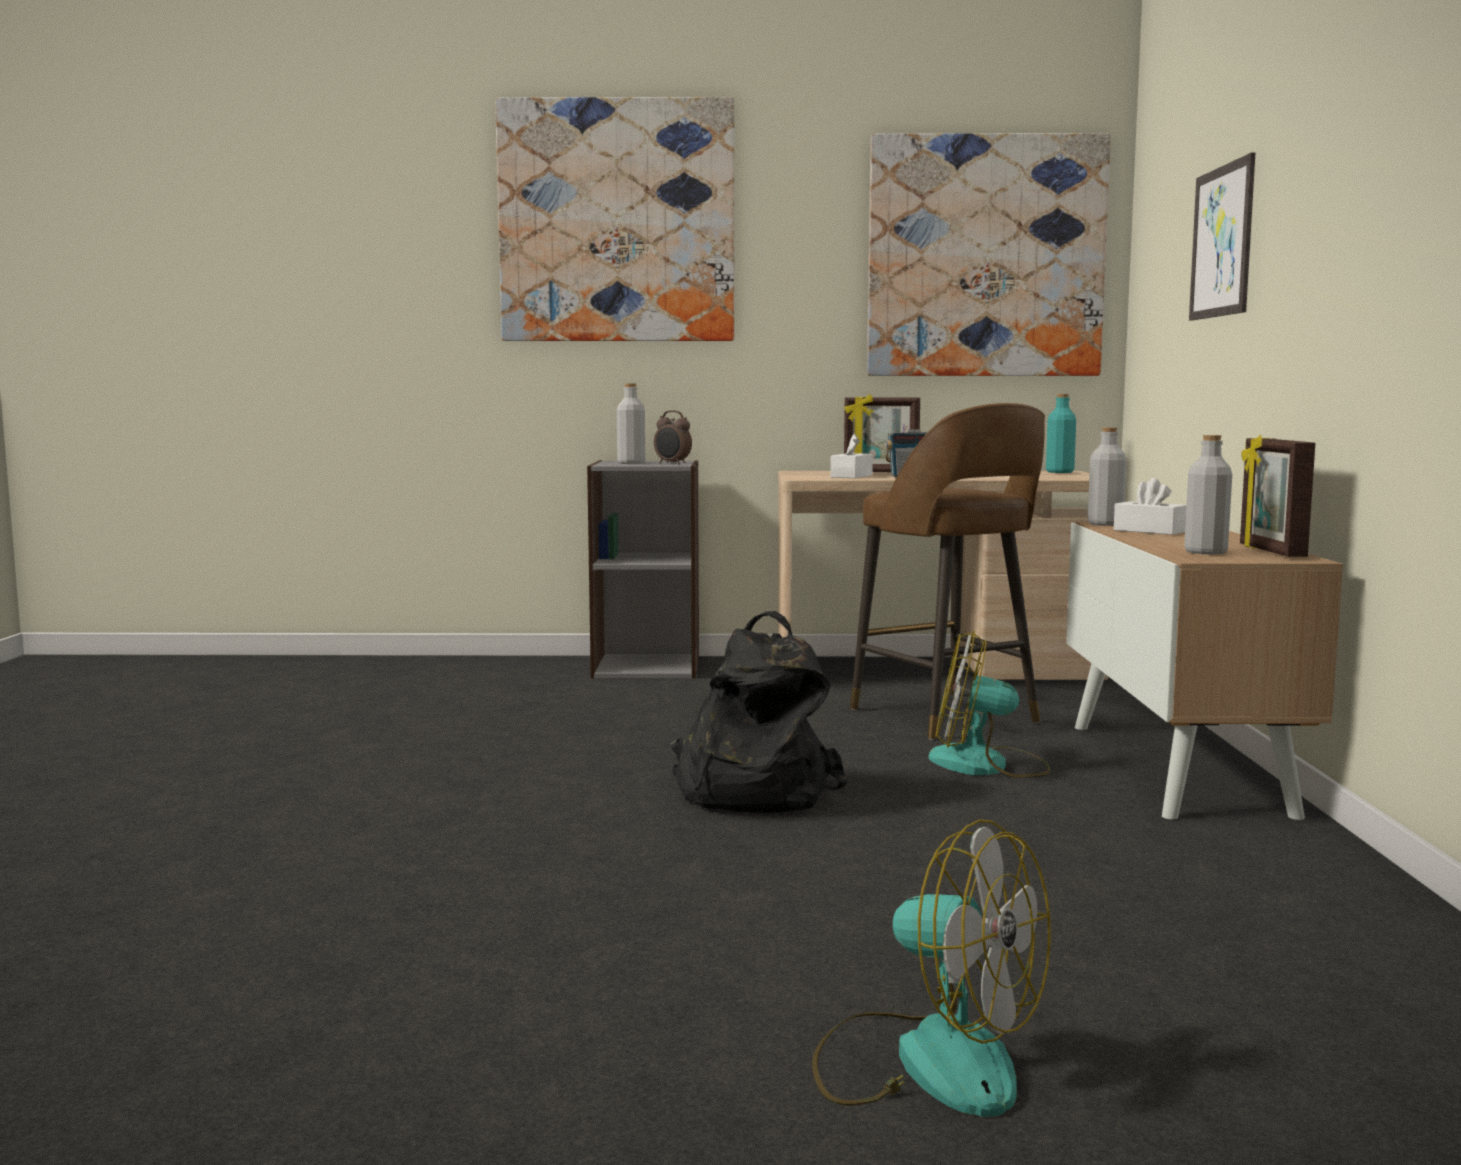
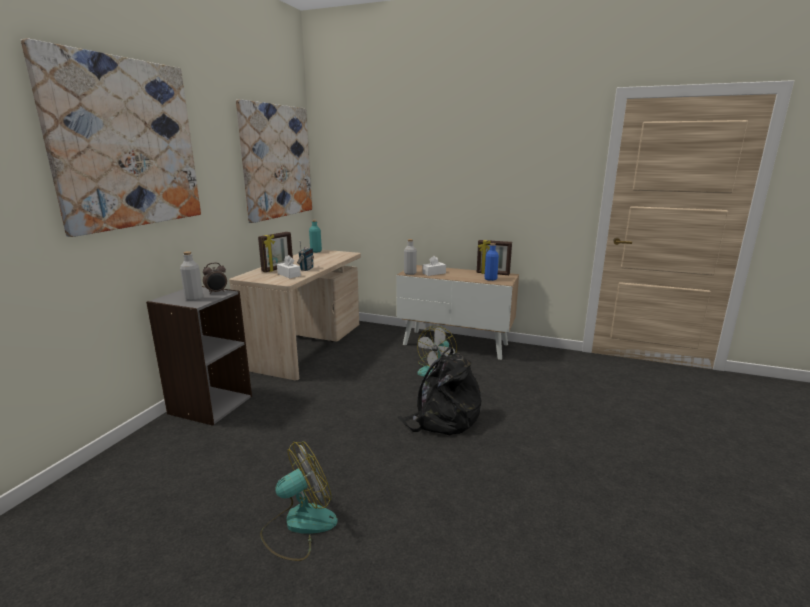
camera: 70 degrees left, 10 degrees up
(926, 1060) = (674, 440): fan -> fan (299, 525)
(947, 717) = (372, 360): brown stool -> none
(1205, 552) = (490, 279): grey bottle -> blue bottle
(1222, 241) = (409, 167): picture -> none

